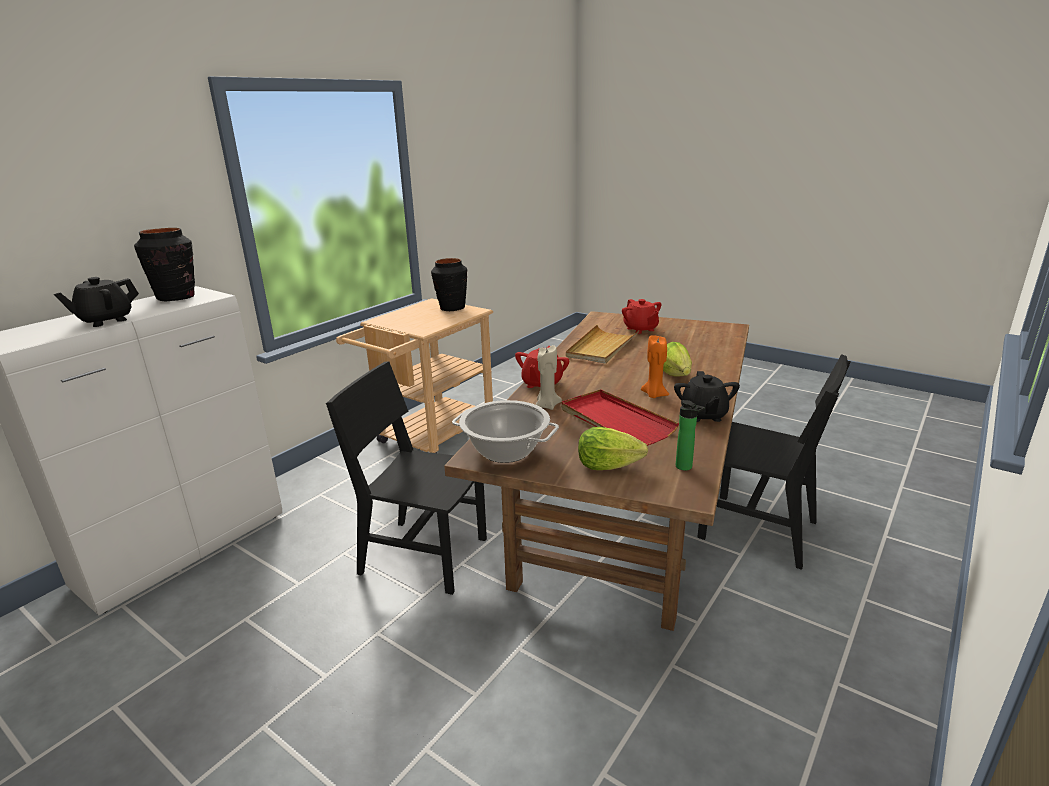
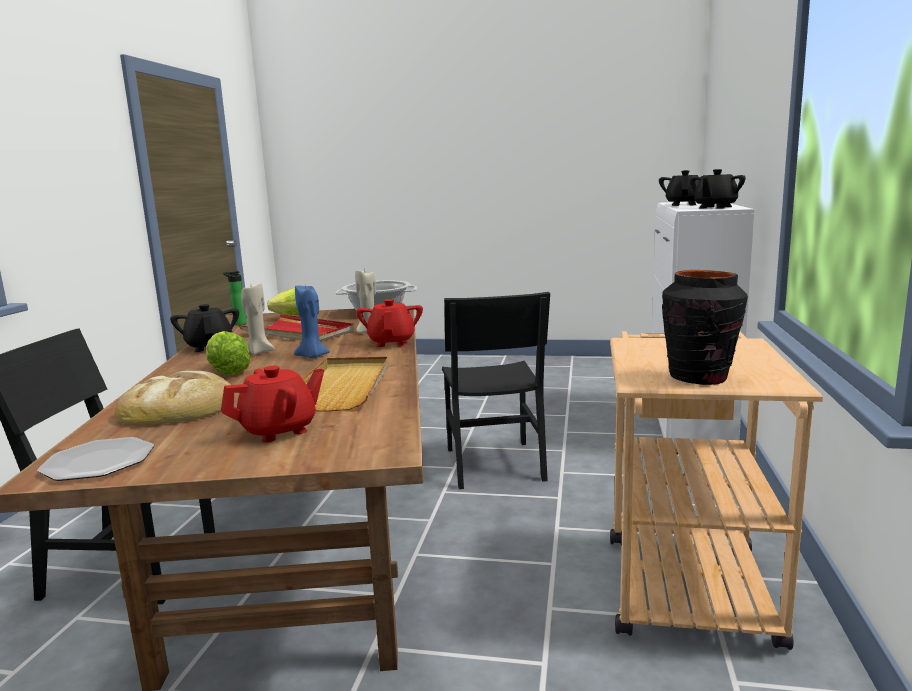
camera: 155 degrees right, 10 degrees down
(176, 297) = (715, 207): black vase -> black teapot
(424, 555) = (494, 464): black chair -> black chair turned 90 degrees clockwise
(611, 379) = (312, 356): none -> blue candle
(640, 329) = (279, 430): red teapot -> red teapot turned 105 degrees clockwise
(654, 395) = (259, 352): orange candle -> beige candle
(695, 349) = (179, 408): none -> bread
(716, 328) = (98, 462): none -> plate

